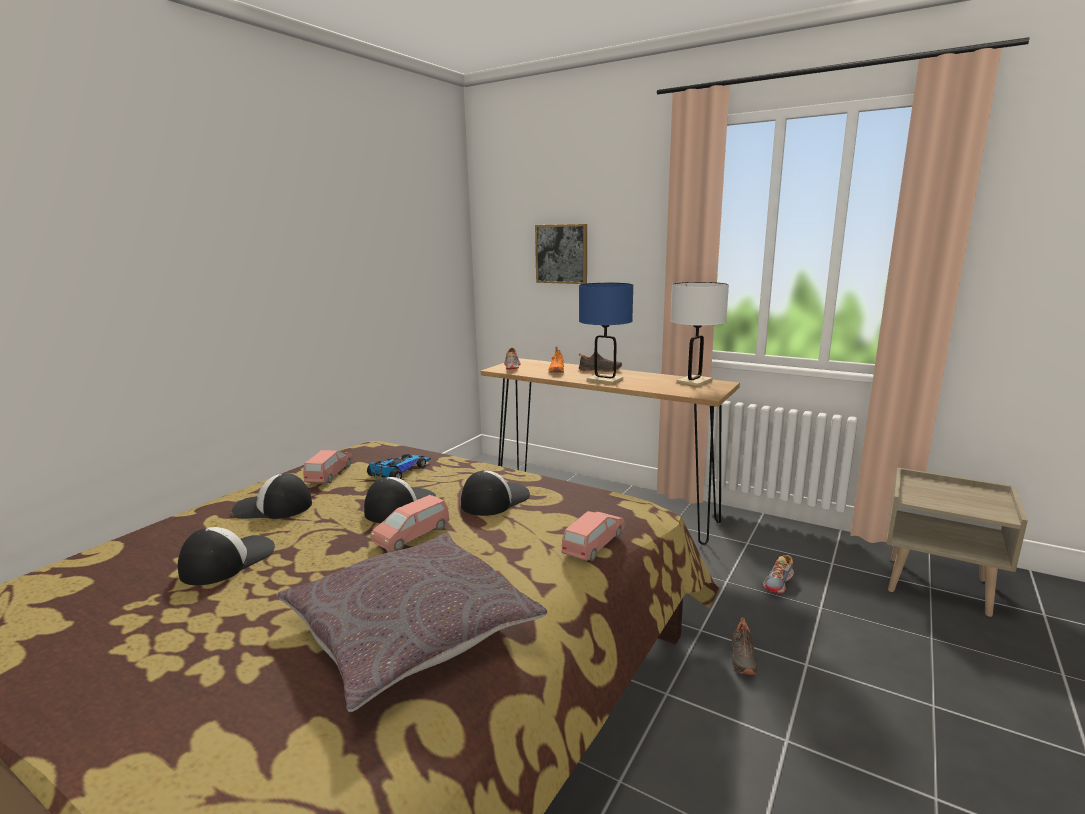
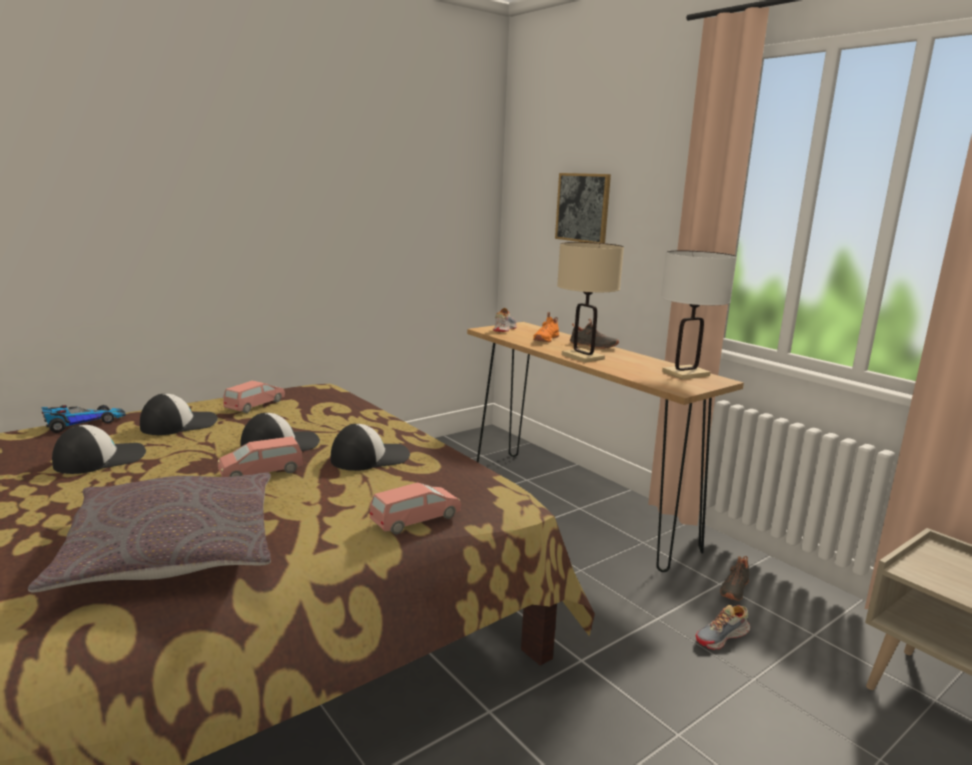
camera: 20 degrees right, 0 degrees up
(273, 507) = (179, 424): cap -> cap turned 120 degrees clockwise
(400, 471) = (316, 414): toy car -> toy car (82, 422)
(605, 380) = (583, 357): blue table lamp -> beige table lamp
(741, 657) = (605, 702): black shoe -> black shoe (733, 588)

